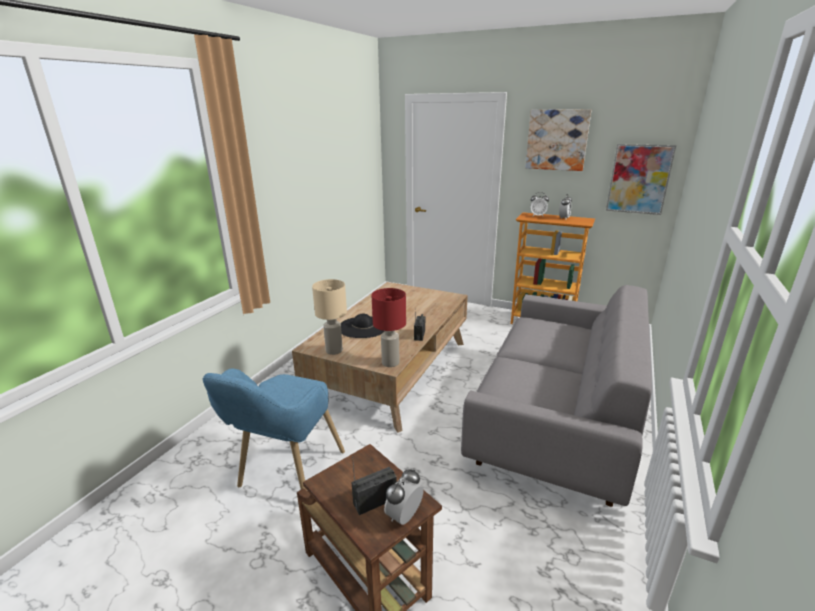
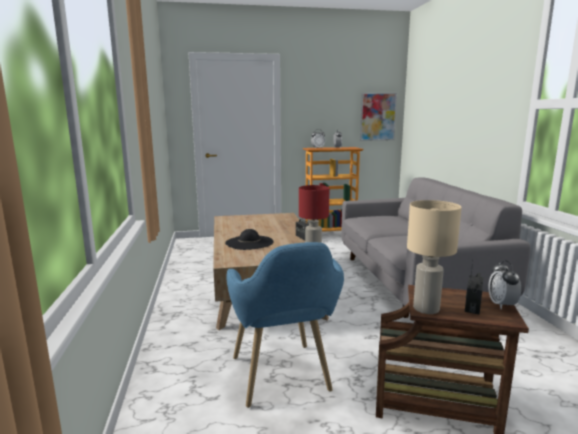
camera: 35 degrees left, 10 degrees down
(334, 351) = (253, 259): beige table lamp -> beige table lamp (426, 309)
(557, 140) = (321, 90): picture -> none

